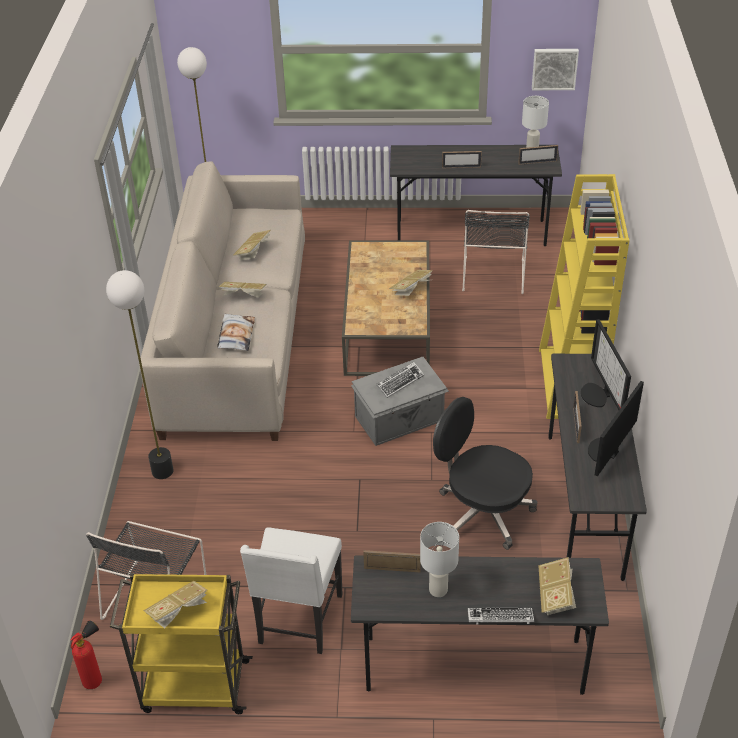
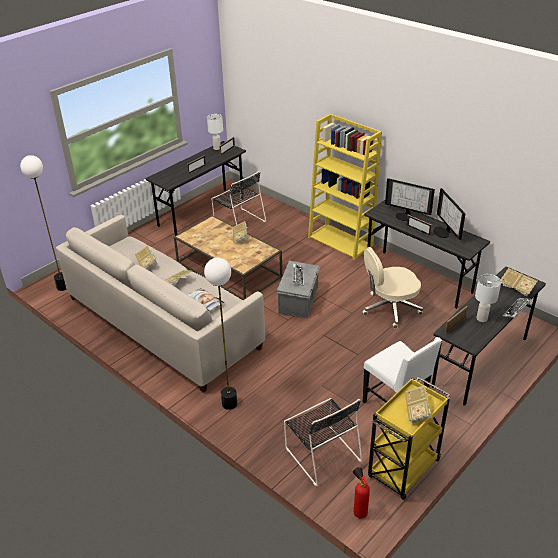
camera: 50 degrees left, 5 degrees down
(482, 512) = (390, 309): black office chair -> beige office chair
(554, 68) = (208, 97): picture -> none

